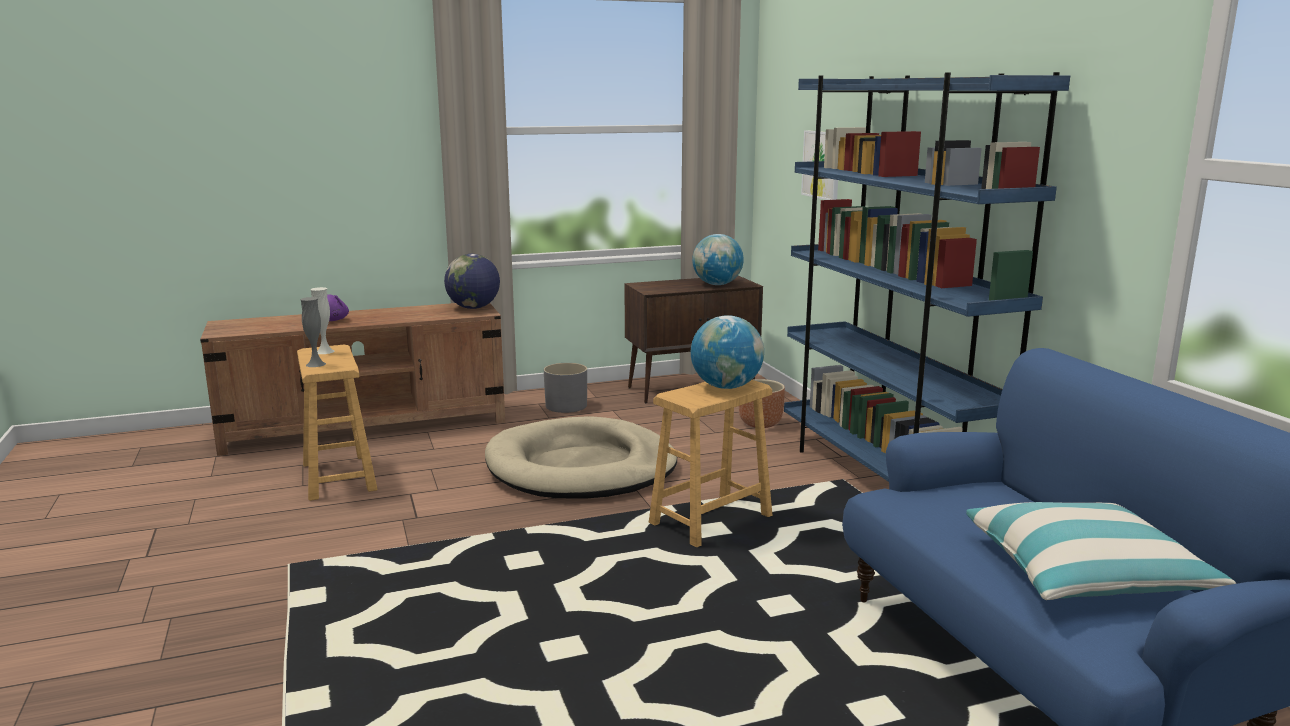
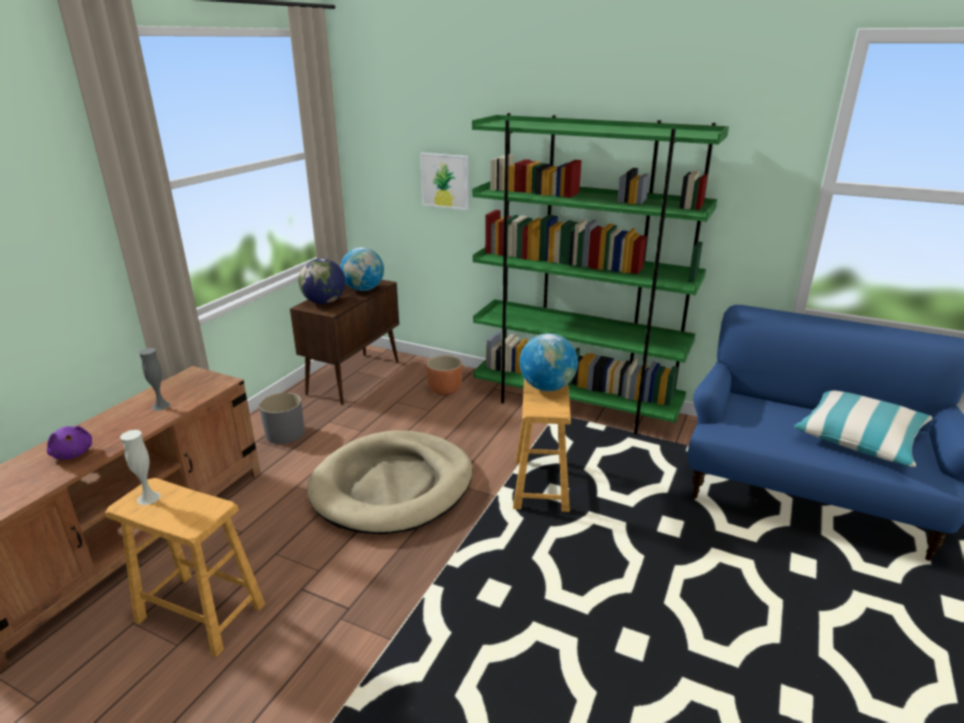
camera: 45 degrees left, 10 degrees up
(315, 364) = (177, 519): grey vase -> grey vase (161, 406)
(473, 308) = (199, 380): globe -> globe (324, 302)
(884, 481) = (575, 405): blue bookcase -> green bookcase

